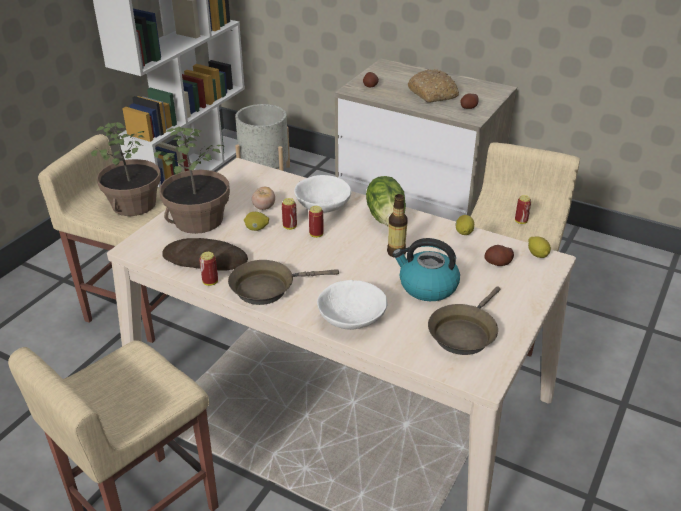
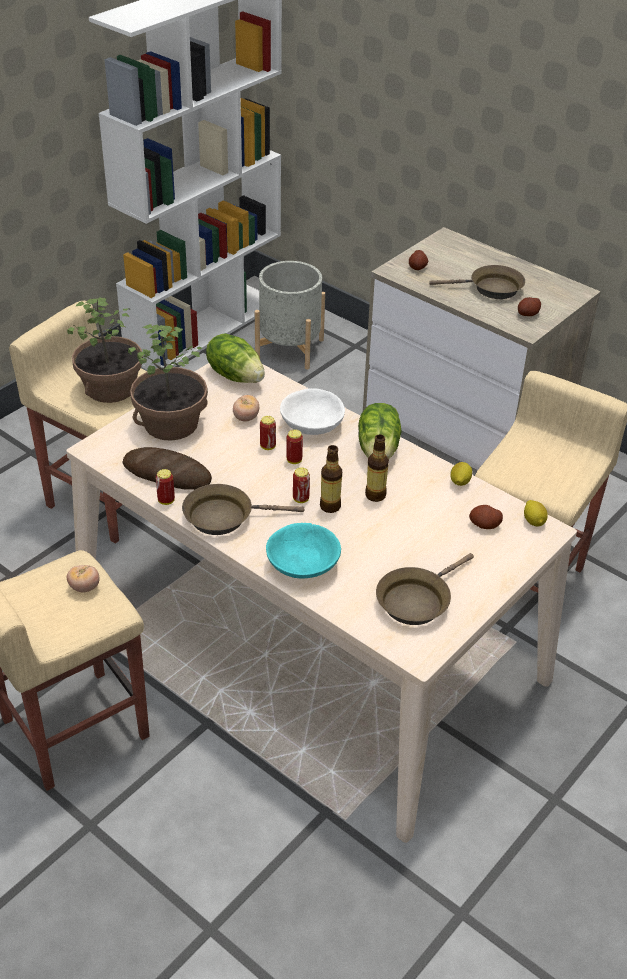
camera: 10 degrees right, 5 degrees up
(145, 372) = (84, 587): none -> tomato
(245, 176) = (236, 375): none -> lettuce
(256, 229) = (231, 444): lemon -> none
(351, 319) = (302, 565): white bowl -> turquoise bowl
(360, 266) = (330, 506): none -> bottle
(427, 286) = (395, 541): kettle -> none
(433, 94) = (491, 288): bread -> brown frying pan
(521, 221) = (545, 472): can -> can (301, 499)

